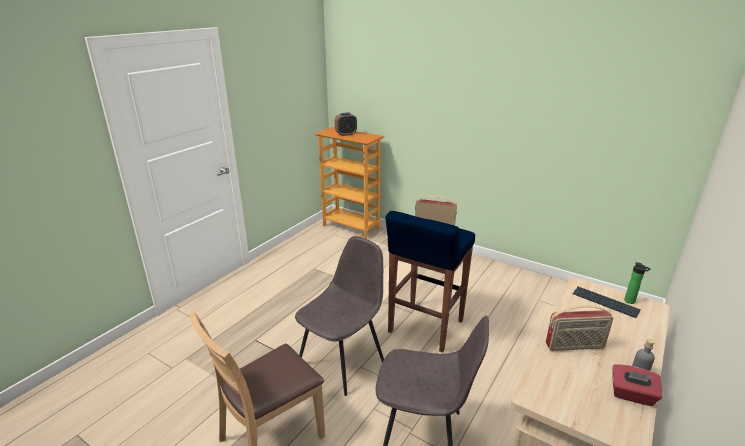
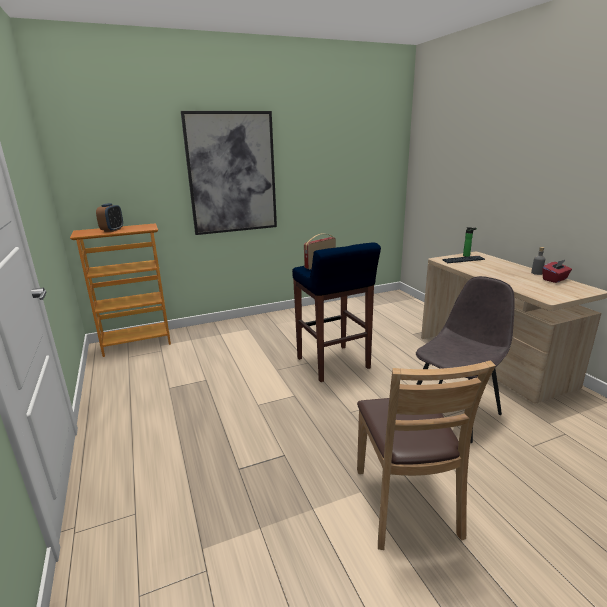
camera: 55 degrees left, 5 degrees down
(342, 361) = (334, 419): grey chair -> none
(457, 105) = (232, 173): none -> picture
(575, 346) = (503, 277): radio -> none

